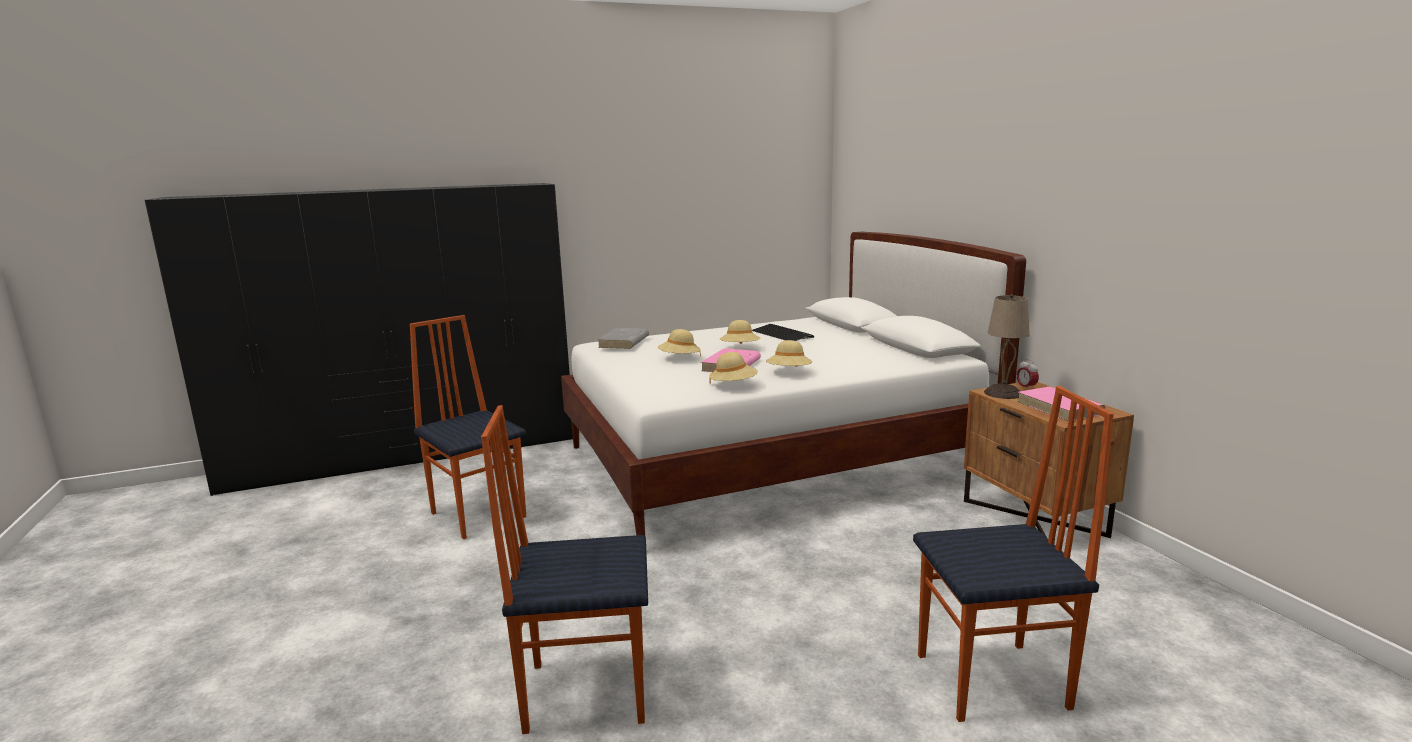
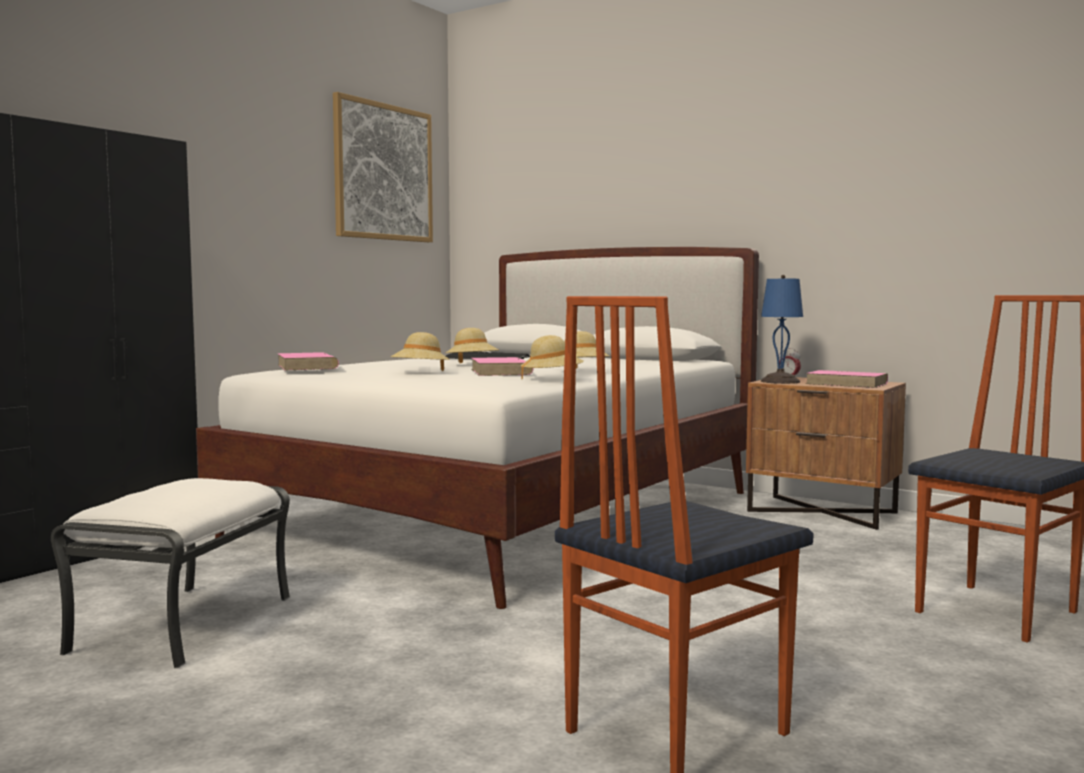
camera: 35 degrees left, 10 degrees down
(479, 514) = (184, 623): chair -> white ottoman
(624, 342) = (307, 366): grey book -> pink book
(760, 164) = (383, 172): none -> picture
(1004, 393) = (781, 381): beige table lamp -> blue table lamp

